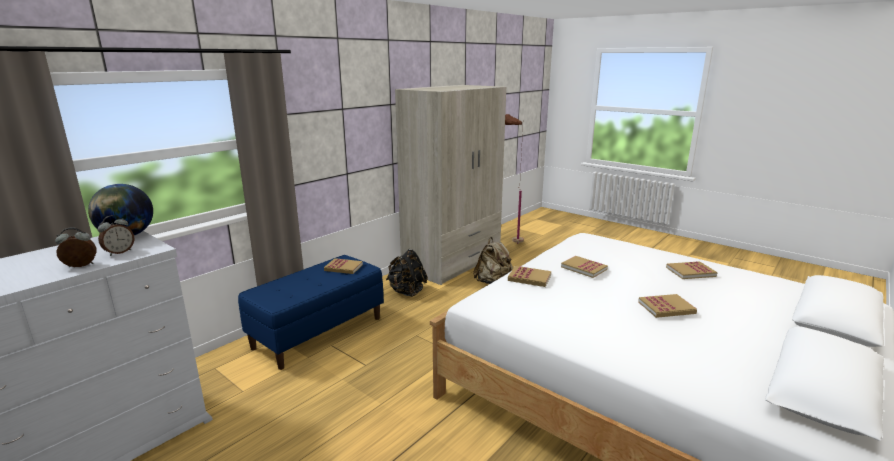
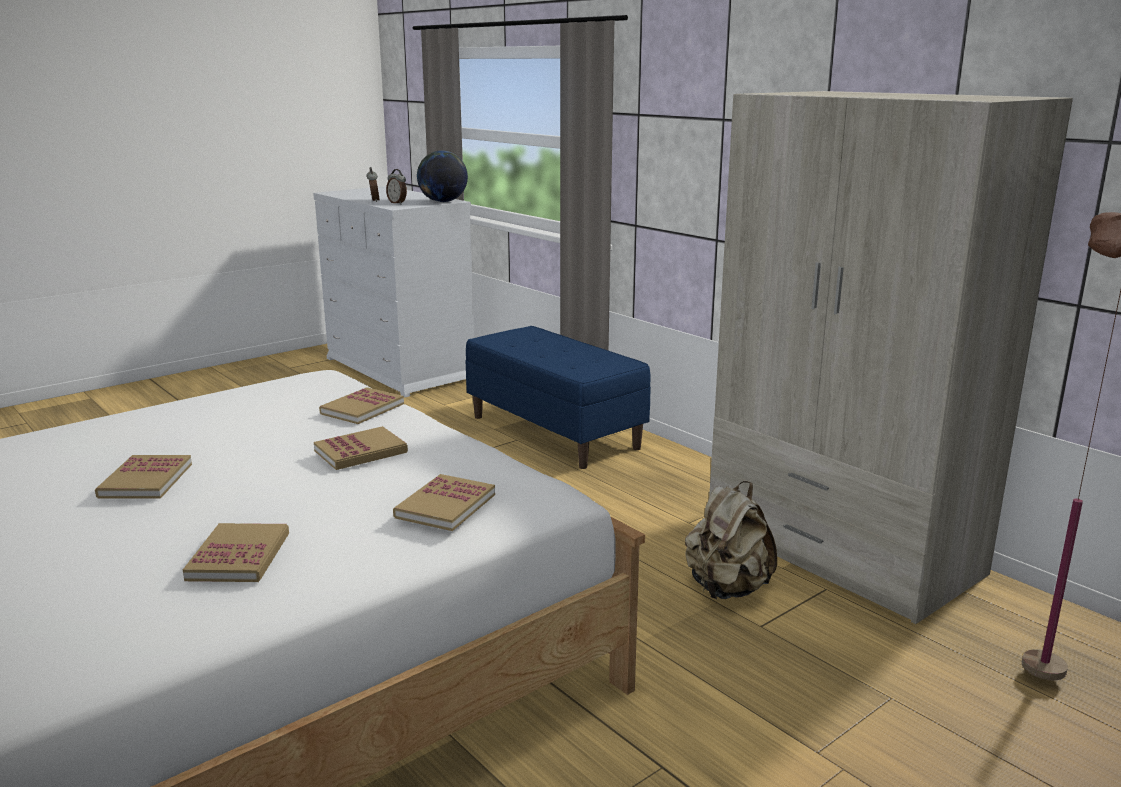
camera: 100 degrees right, 0 degrees up
(343, 267) = (590, 363): book -> book (445, 506)
(407, 292) = (680, 493): black backpack -> none

